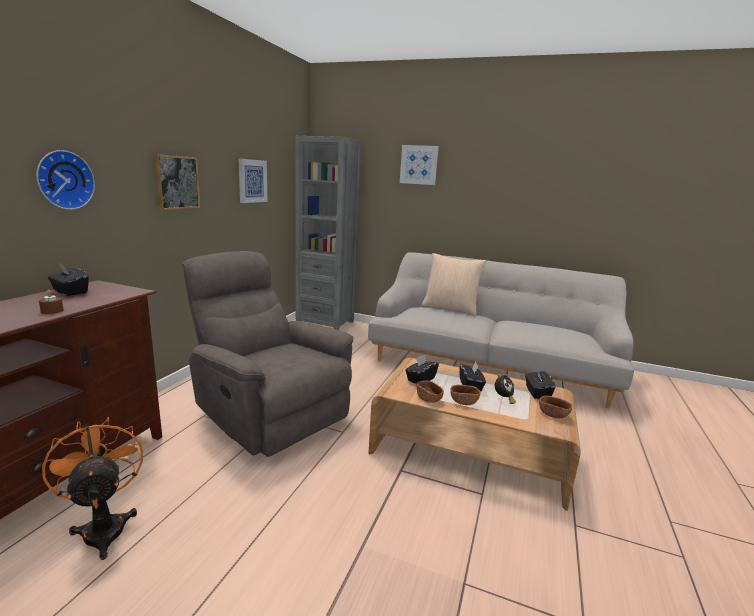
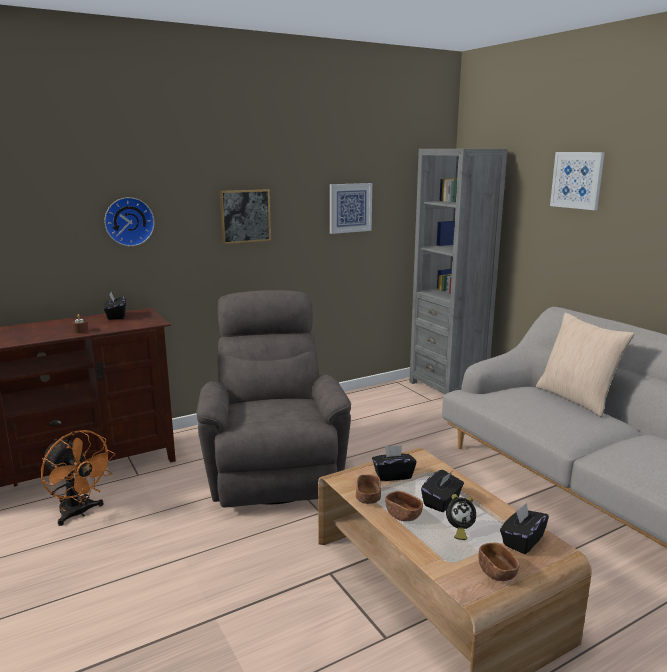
camera: 40 degrees right, 0 degrees up
(104, 526) = (79, 513): orange fan -> orange fan turned 120 degrees clockwise

